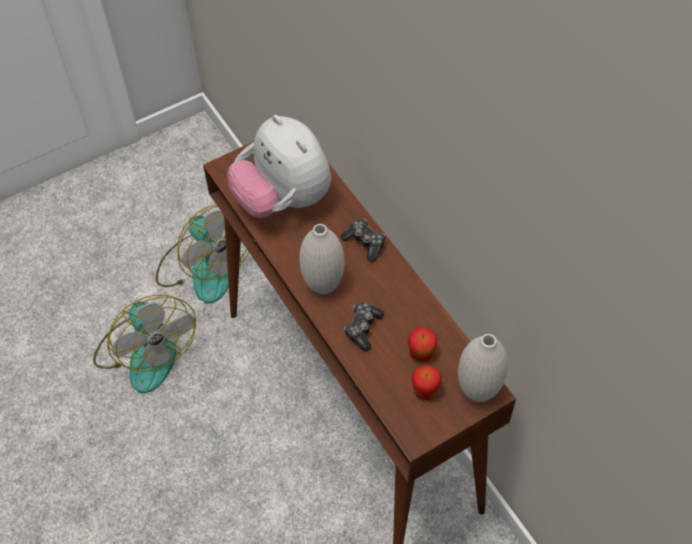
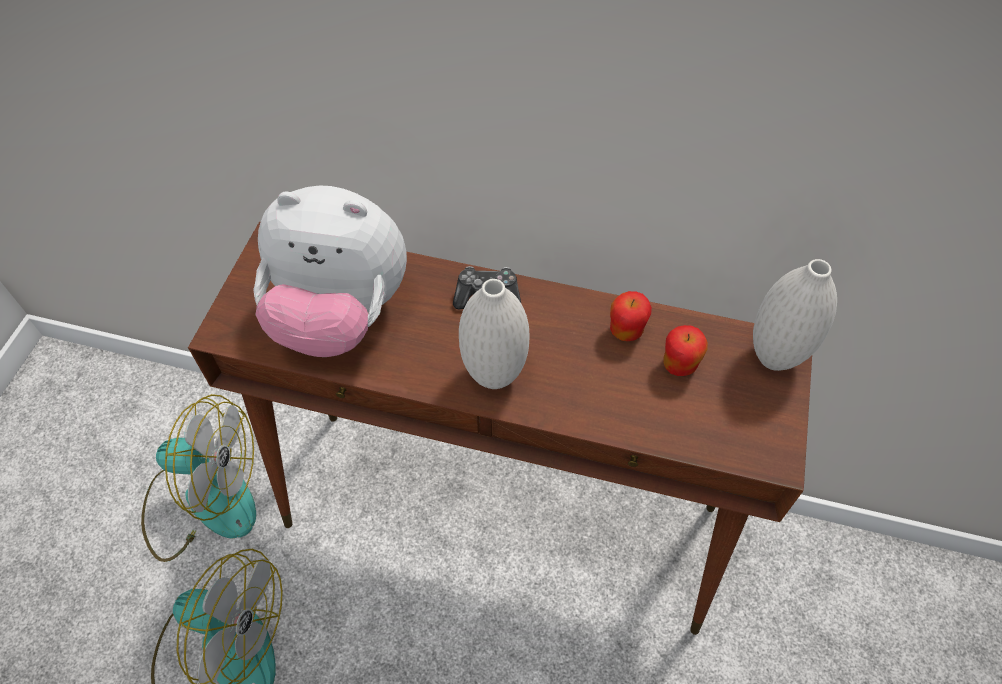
camera: 45 degrees left, 0 degrees up
(363, 328) = (590, 388): game controller -> none
(425, 391) = (728, 401): apple -> apple (626, 331)

